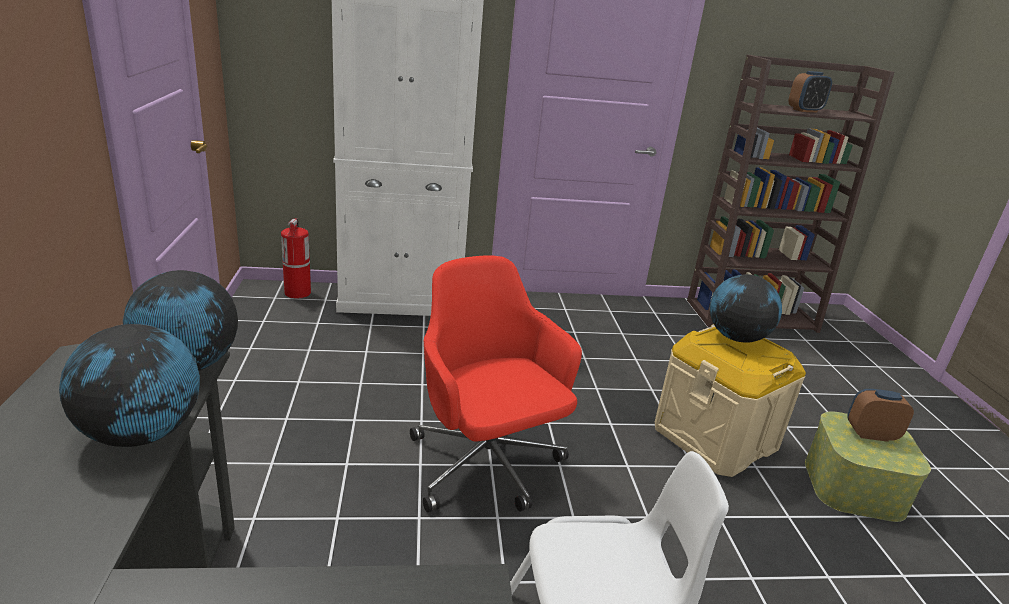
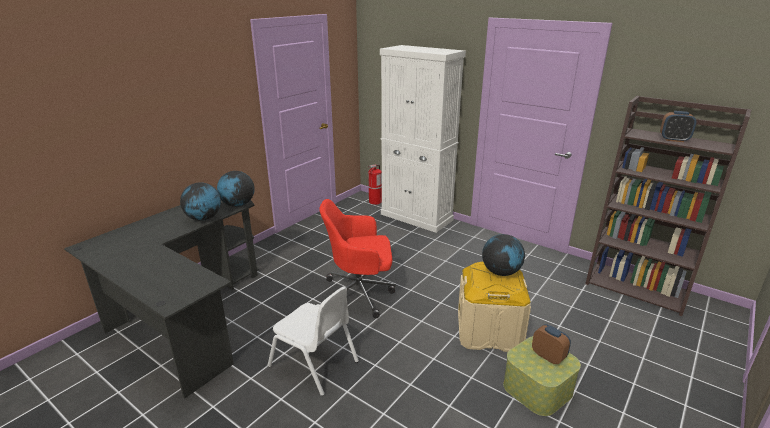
camera: 45 degrees right, 0 degrees up
(486, 466) = (360, 293): red office chair -> red office chair turned 105 degrees counterclockwise

